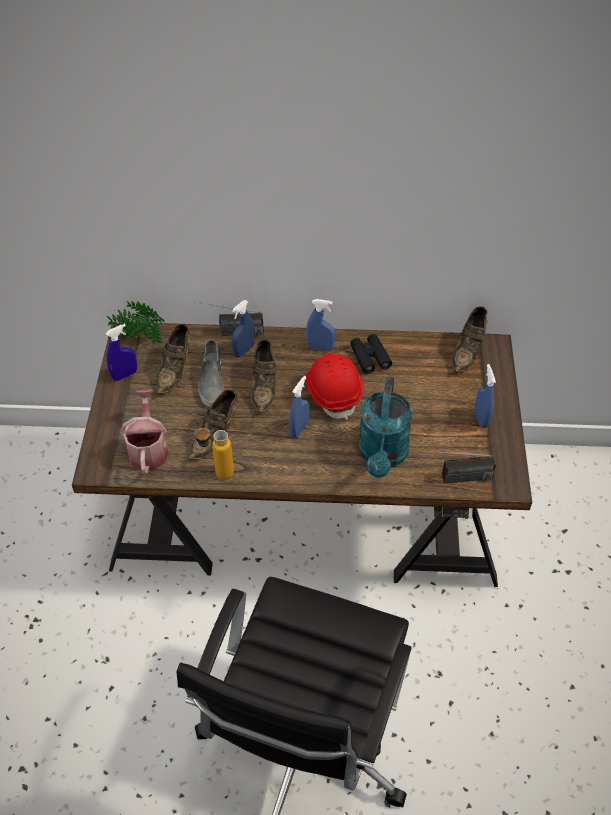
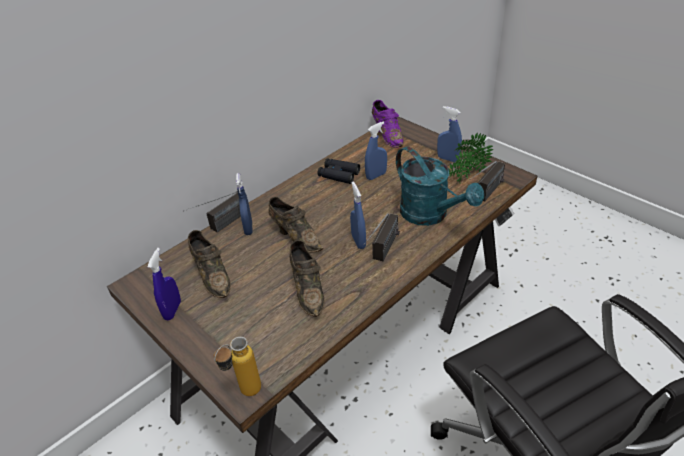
camera: 45 degrees left, 10 degrees down
(139, 339) = (150, 279): potted plant -> potted plant (465, 177)
(148, 449) = (269, 341): watering can -> none
(211, 380) = (252, 261): grey shoe -> none
(217, 473) = (346, 311): bottle -> bottle (244, 394)
(300, 454) = (382, 253): none -> radio
(320, 347) = (299, 191): blue spray bottle -> blue spray bottle (376, 176)
(333, 392) = (346, 207): red hard hat -> none
(468, 350) = (387, 135): brown shoe -> purple shoe

